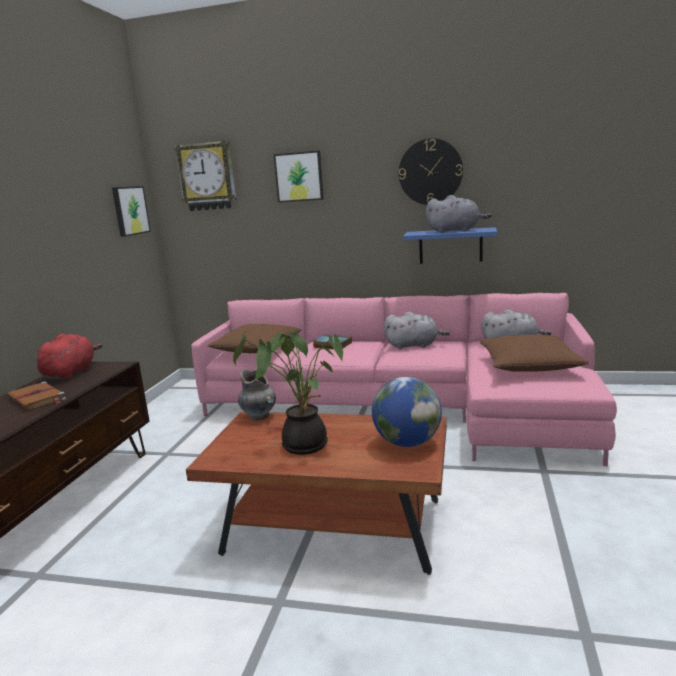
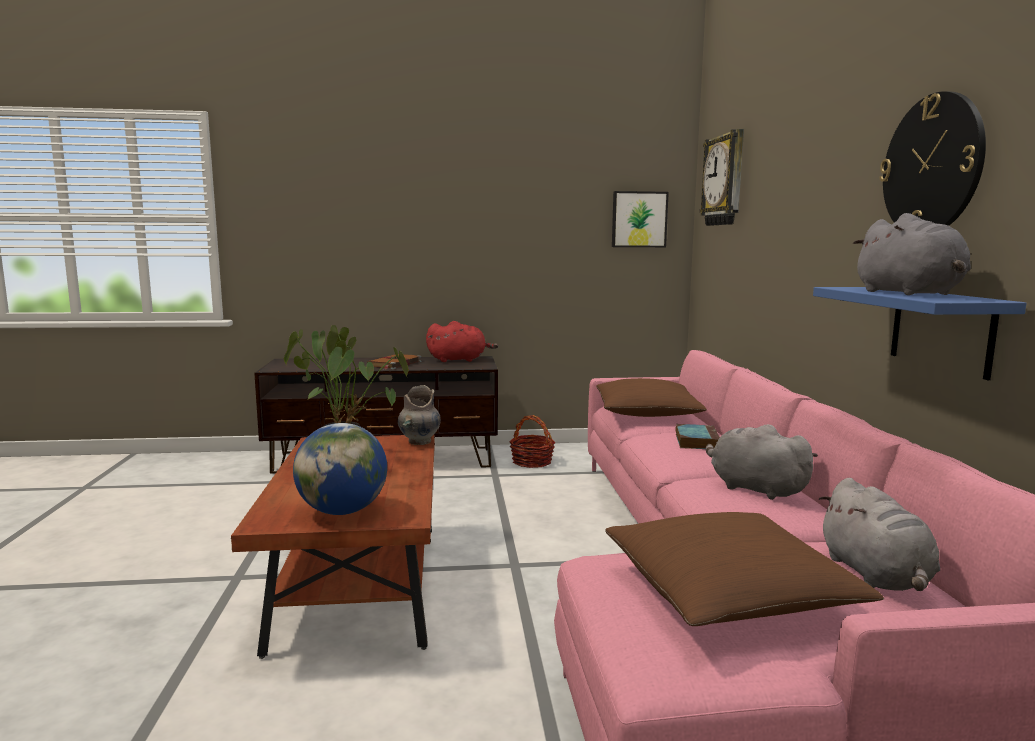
camera: 70 degrees right, 5 degrees down
(156, 435) = (532, 462): none -> basket
(299, 177) = (788, 179): picture -> none
(414, 345) = (754, 488): grey plush toy -> grey plush toy turned 150 degrees clockwise

